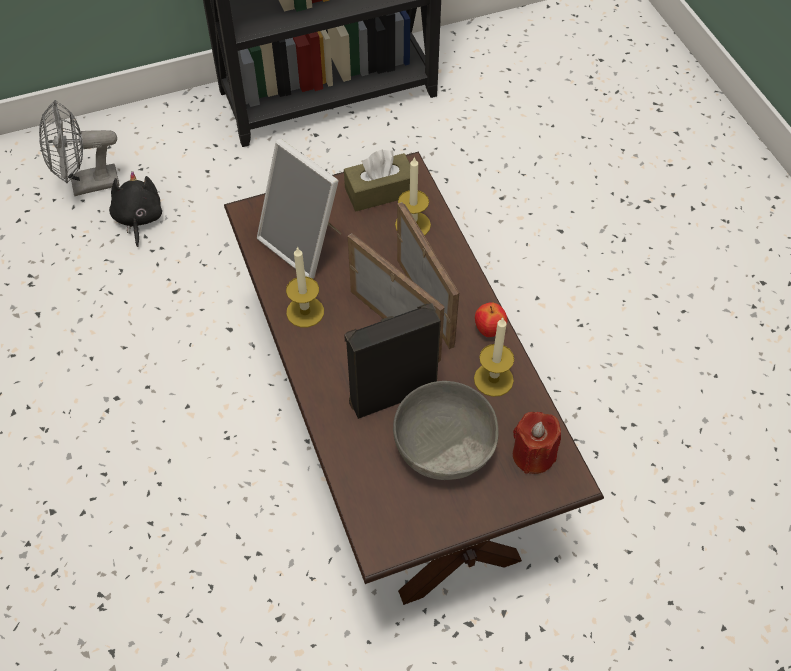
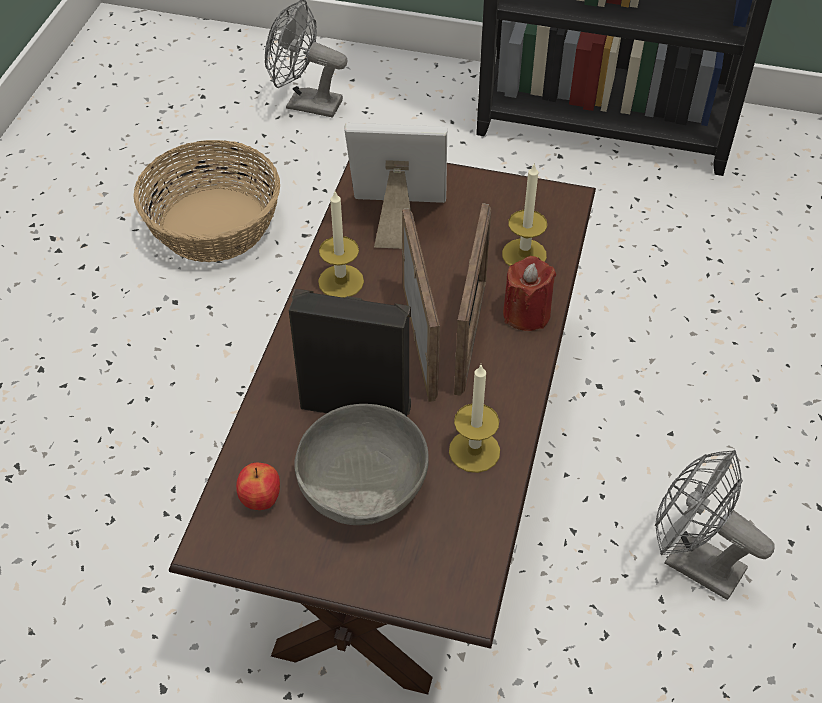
camera: 35 degrees right, 5 degrees down
(96, 321) = (214, 225): none -> basket
(138, 219) = (325, 155): black plush toy -> none
(304, 244) = (397, 219): picture frame -> picture frame turned 105 degrees clockwise
(380, 191) = (518, 207): brown tissue box -> none
(489, 330) = (514, 400): apple -> apple (261, 500)
(533, 455) = (449, 552): red candle -> red candle (526, 314)
(610, 375) = (692, 562): none -> grey fan

